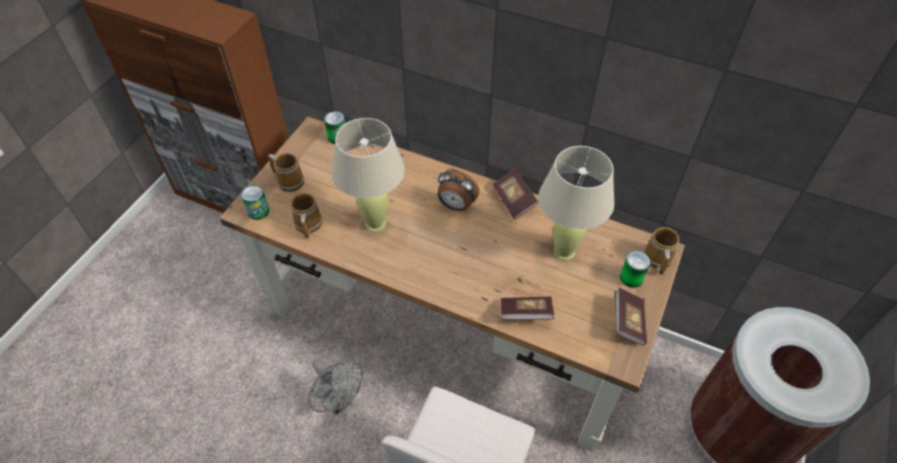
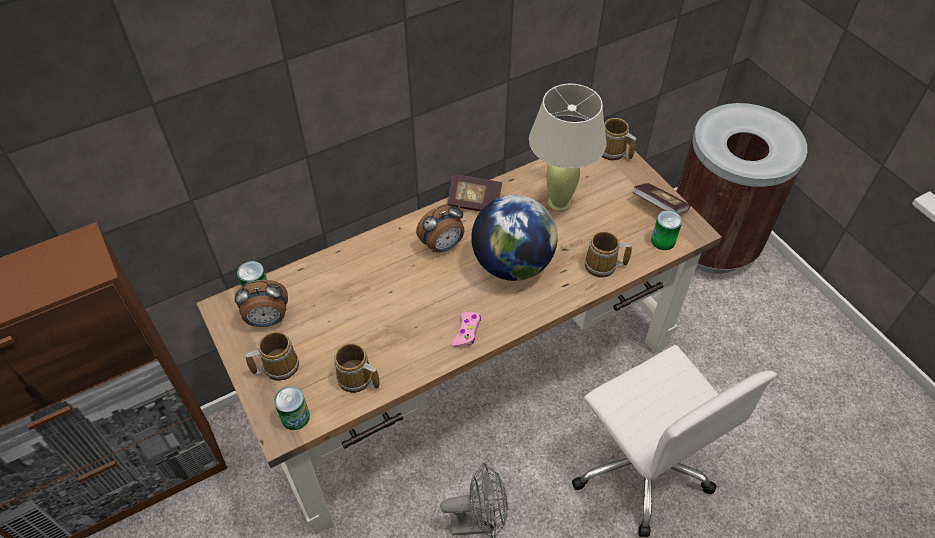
camera: 55 degrees left, 0 degrees up
(320, 155) = (267, 320): none -> alarm clock
(375, 223) = (408, 320): beige table lamp -> none
(391, 262) = (467, 332): none -> pink game controller
(475, 255) = (512, 264): none -> globe
(525, 314) = (603, 266): book -> mug
(631, 278) = (619, 178): can -> can (663, 240)

